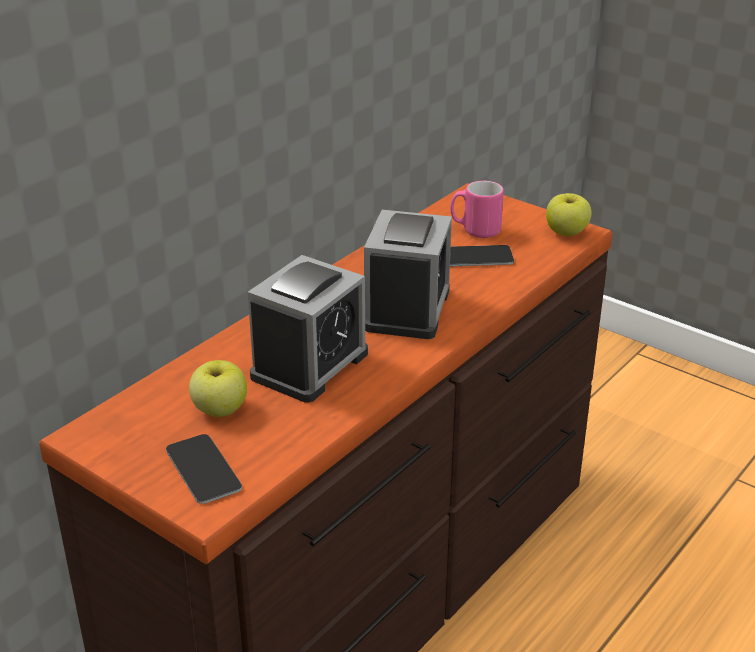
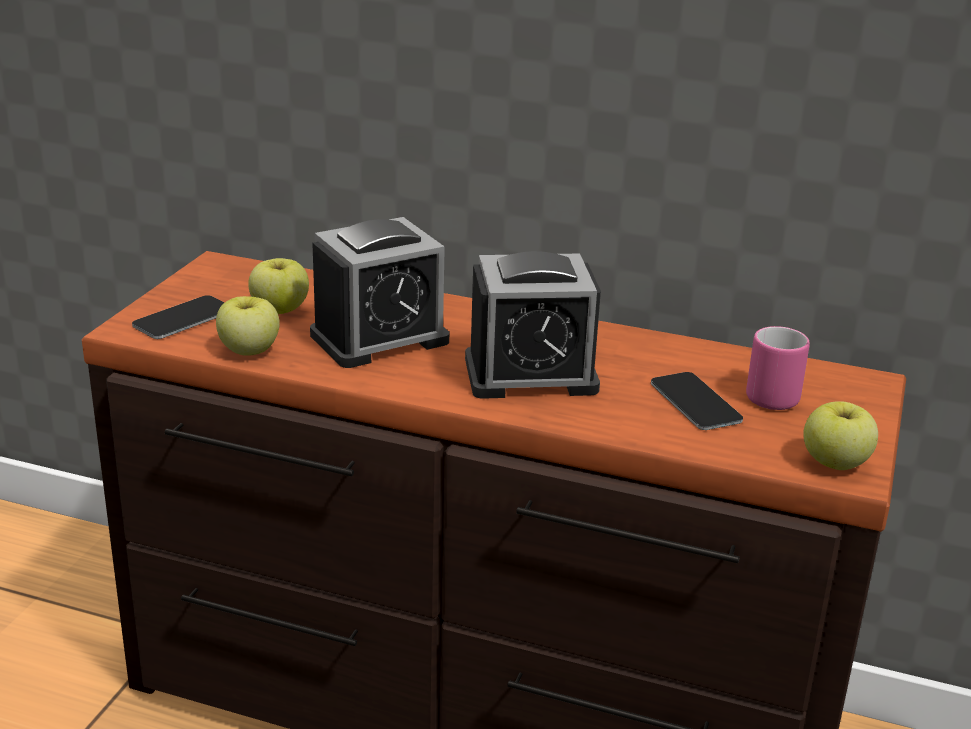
camera: 70 degrees right, 5 degrees down
(295, 437) = (249, 350): none -> apple
(310, 365) = (379, 338): alarm clock -> alarm clock turned 45 degrees counterclockwise

